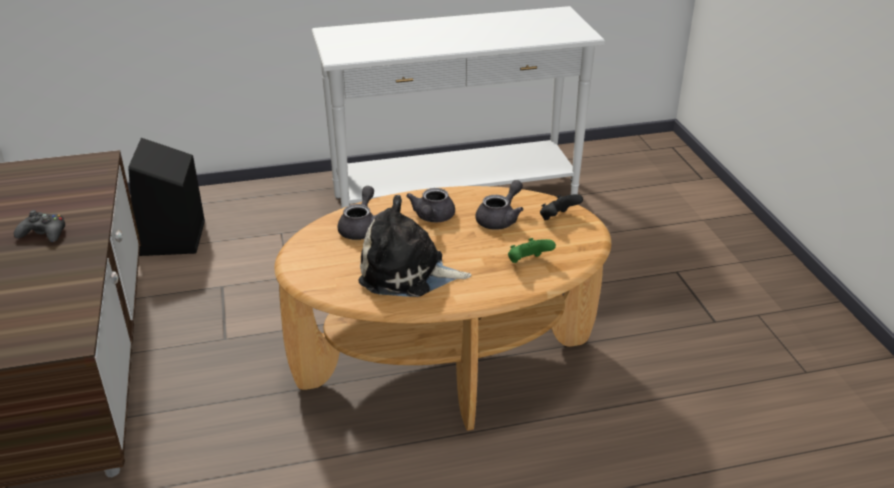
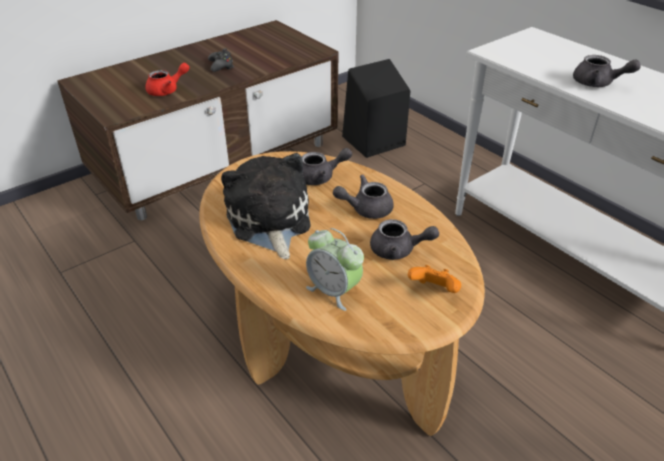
camera: 65 degrees right, 5 degrees up
(57, 287) = (167, 90): none -> red teapot
(439, 40) = (598, 83): none -> grey teapot
(528, 262) = (334, 291): green game controller -> alarm clock
(558, 218) = (434, 291): black game controller -> orange game controller

